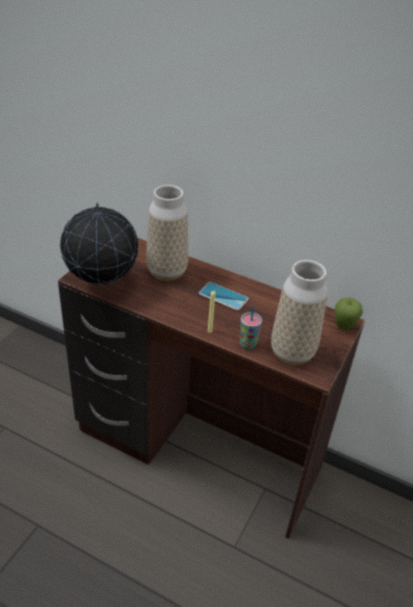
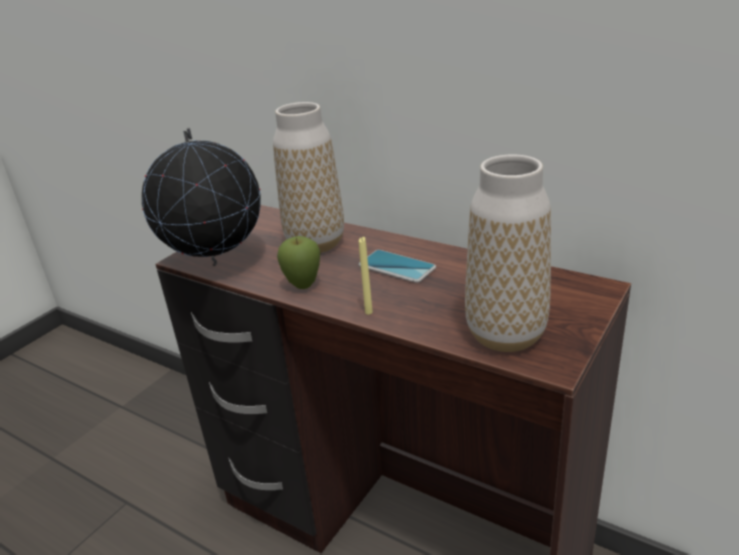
camera: 10 degrees right, 10 degrees down
(248, 344) = (430, 326): cup -> none
(343, 327) = (594, 295): apple -> apple (303, 286)

